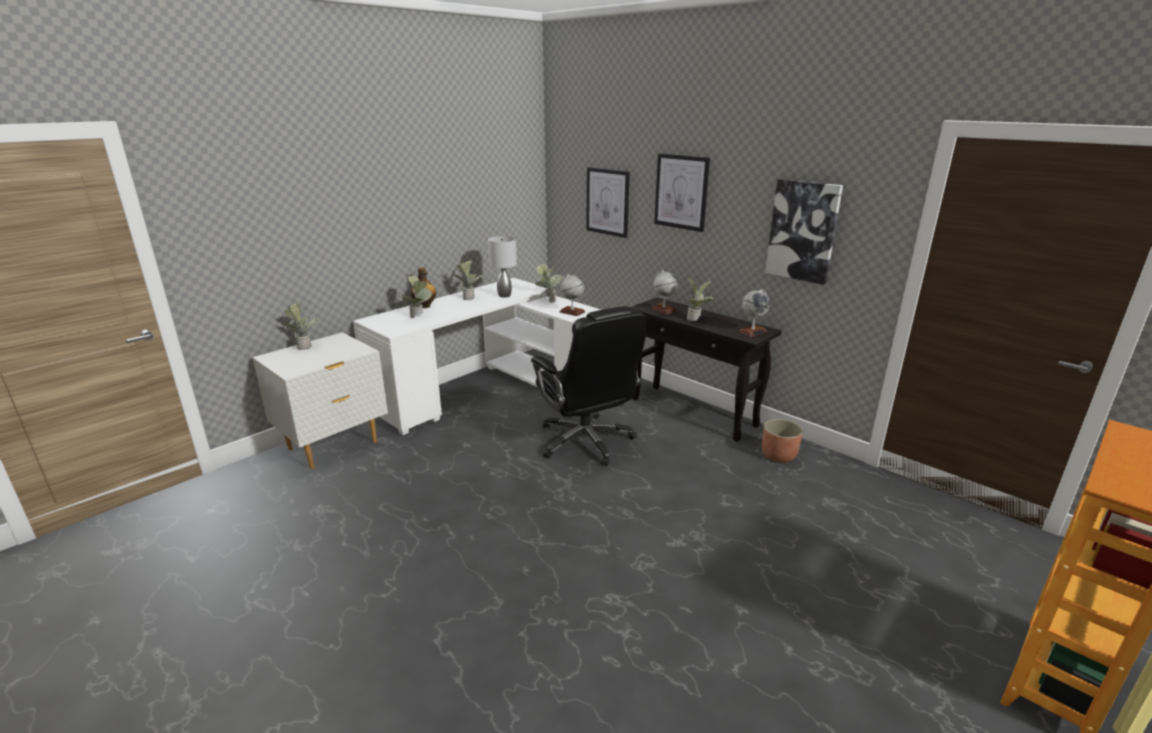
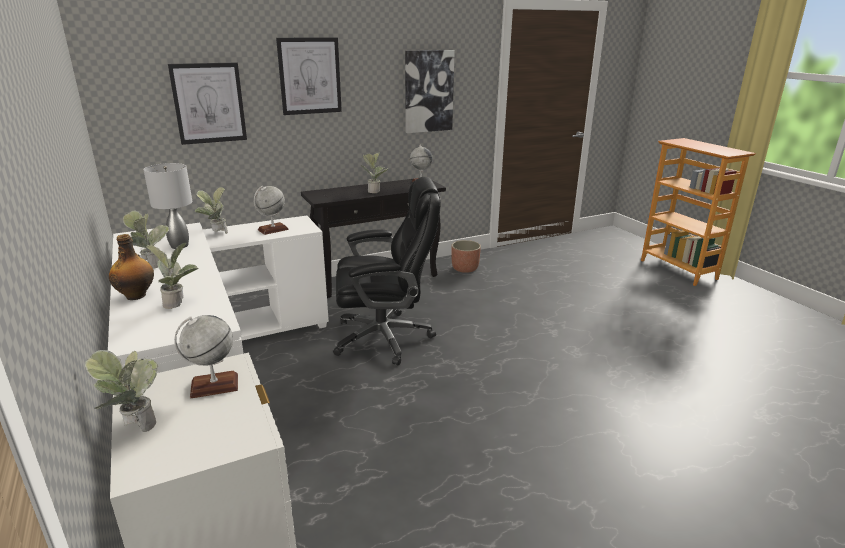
camera: 70 degrees left, 0 degrees up
(663, 310) = (338, 195): globe -> globe (214, 385)

